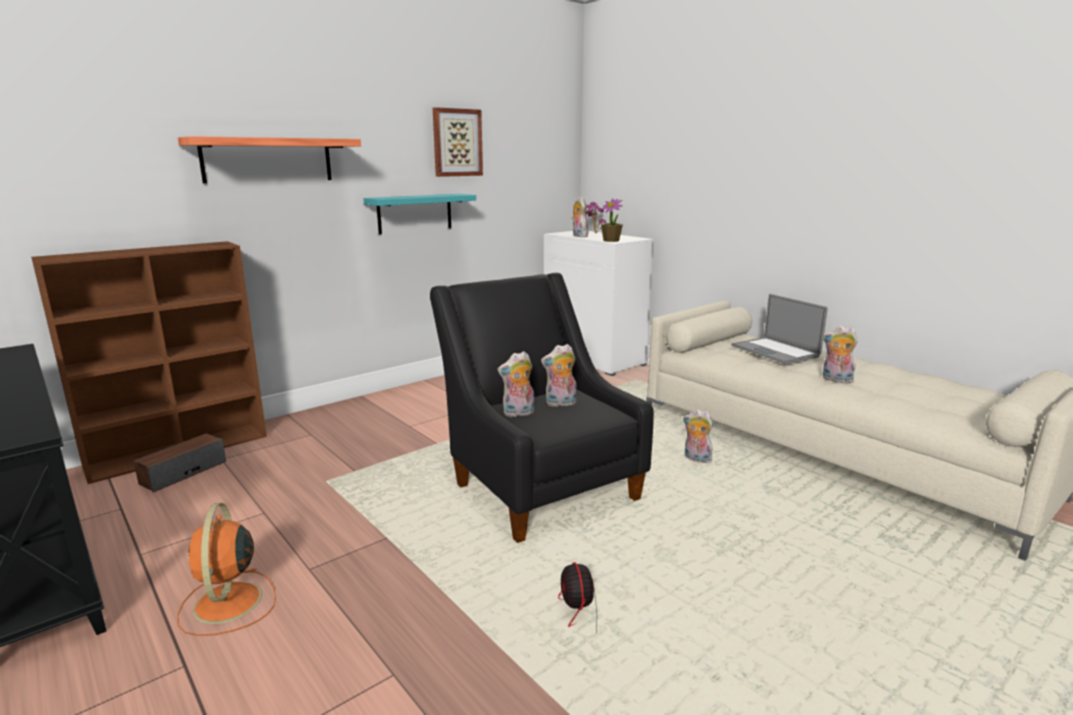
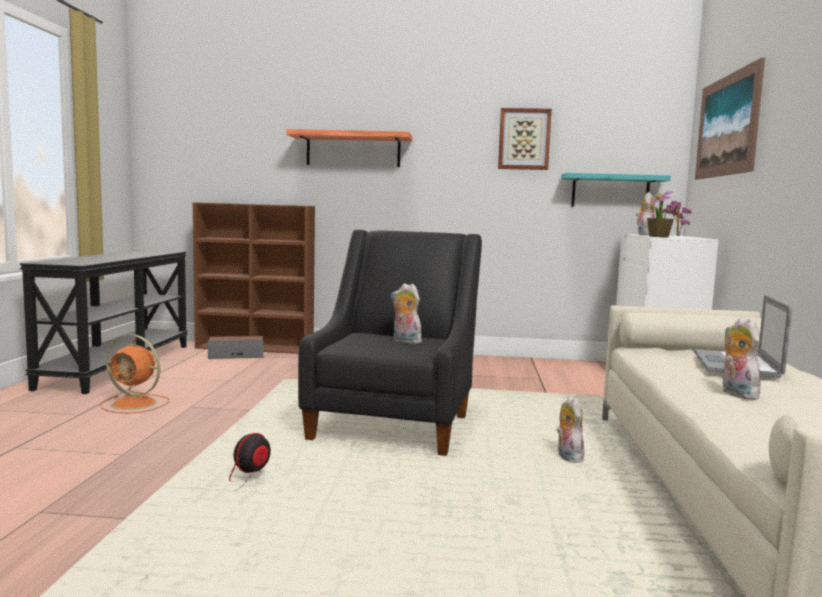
camera: 45 degrees right, 10 degrees down
(227, 604) = (135, 404): orange fan -> orange fan turned 105 degrees counterclockwise
(415, 213) = (473, 200): turquoise shelf -> turquoise shelf (610, 191)
(518, 413) = (361, 338): plush toy -> none
(648, 139) = (727, 125): none -> picture

